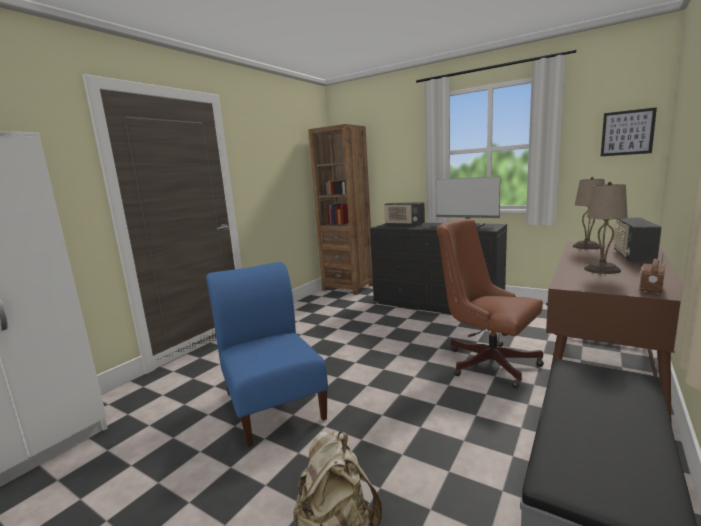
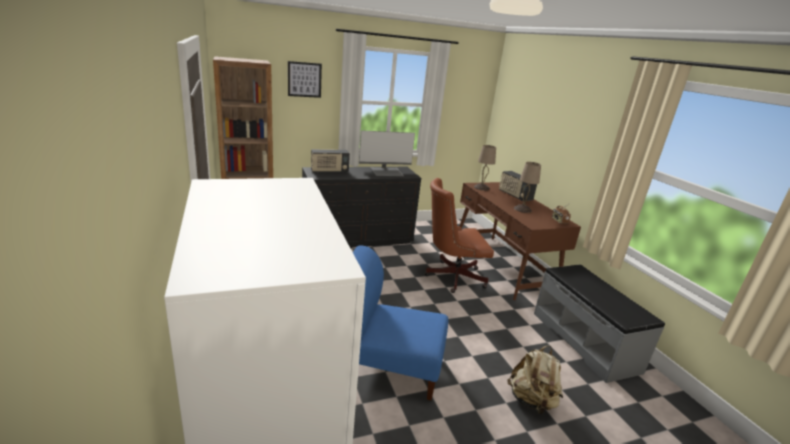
camera: 55 degrees left, 10 degrees up
(627, 133) = (474, 104): picture -> picture (304, 79)

